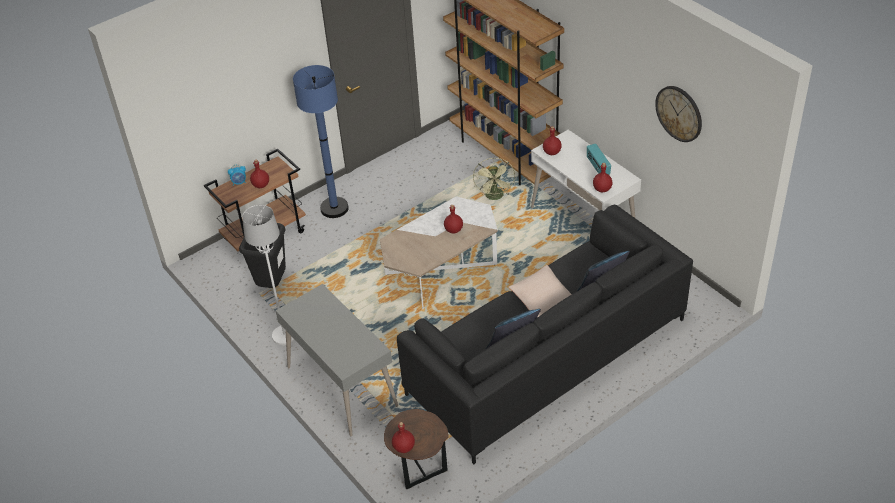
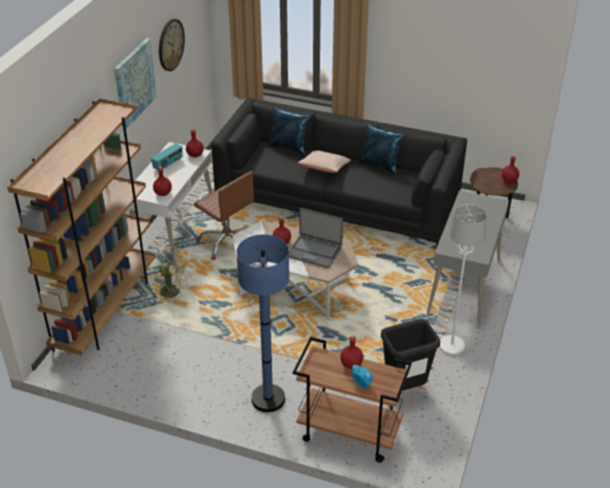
camera: 125 degrees left, 5 degrees down
(423, 245) = (314, 252): none -> laptop
(495, 197) = (174, 292): green fan -> green fan turned 45 degrees clockwise
(538, 250) = (227, 242): none -> brown office chair
(616, 76) = (134, 83): none -> picture

